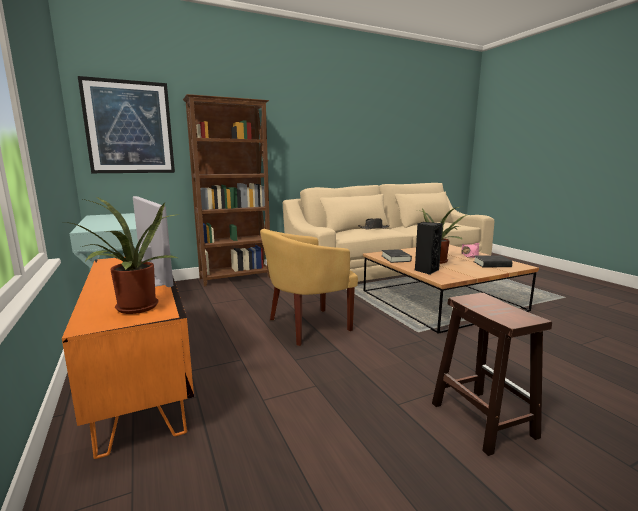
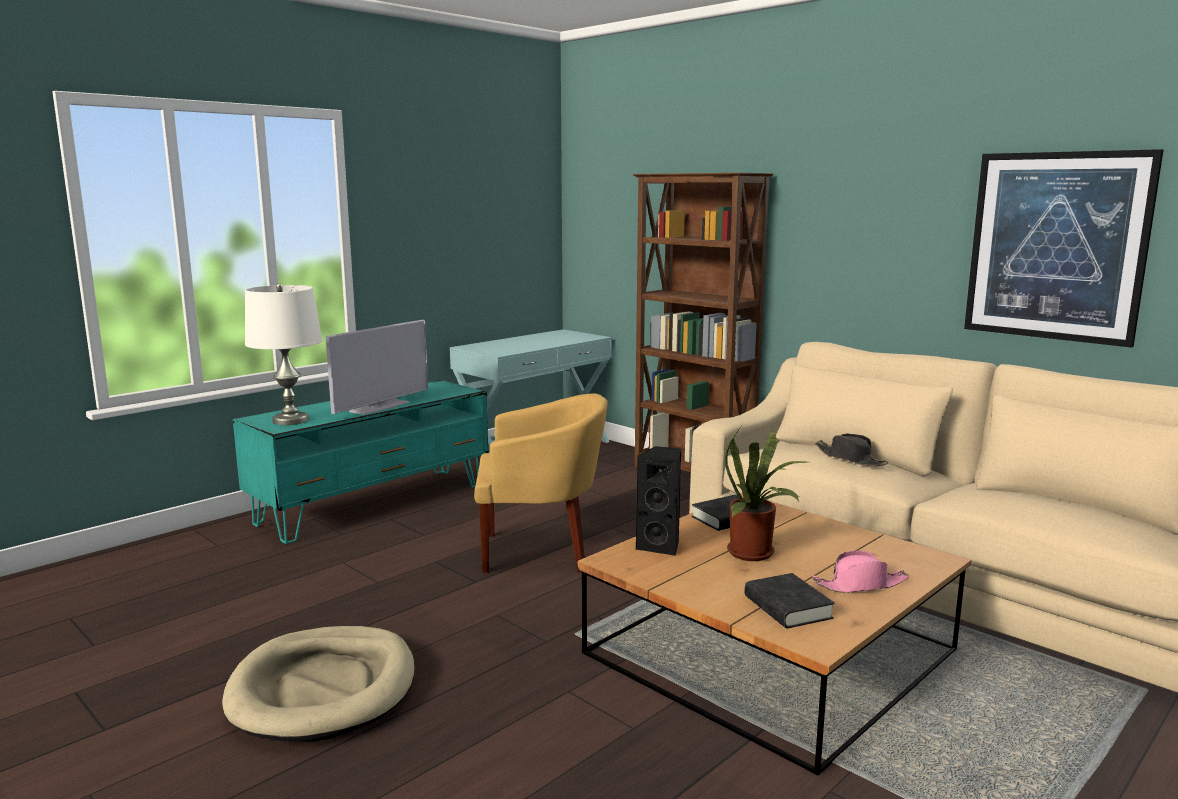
camera: 70 degrees right, 0 degrees up
(129, 127) = (611, 218): picture -> picture (1056, 246)
(134, 309) = (290, 420): potted plant -> white table lamp
(142, 375) = (374, 504): orange tv stand -> turquoise tv stand
(307, 326) = (540, 551): yellow armchair -> yellow armchair turned 135 degrees clockwise
(481, 419) = (323, 689): brown stool -> beige dog bed

